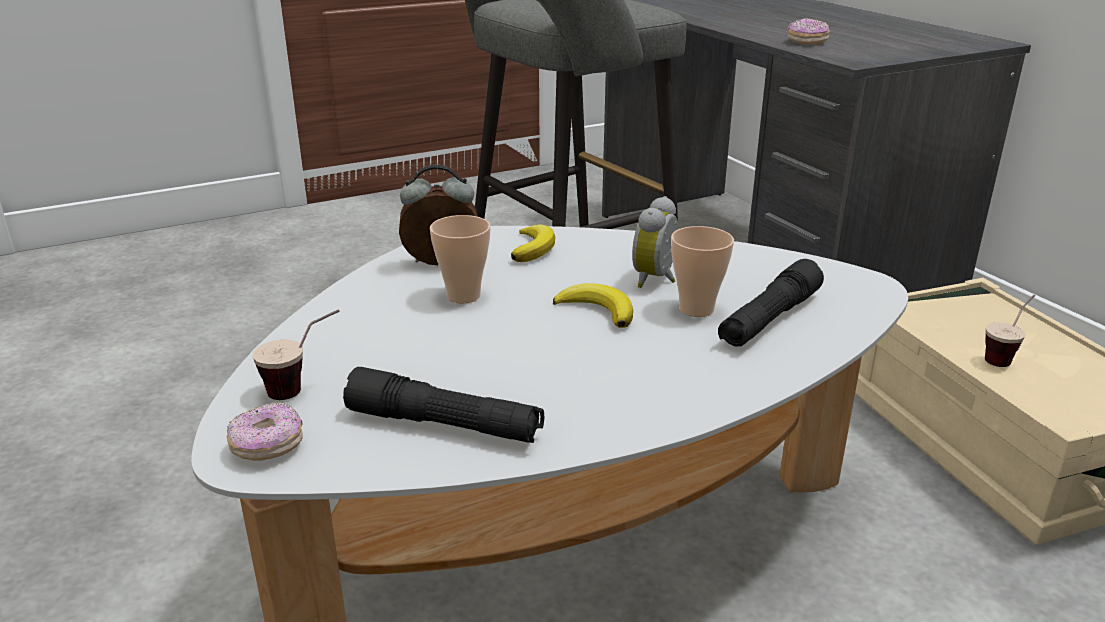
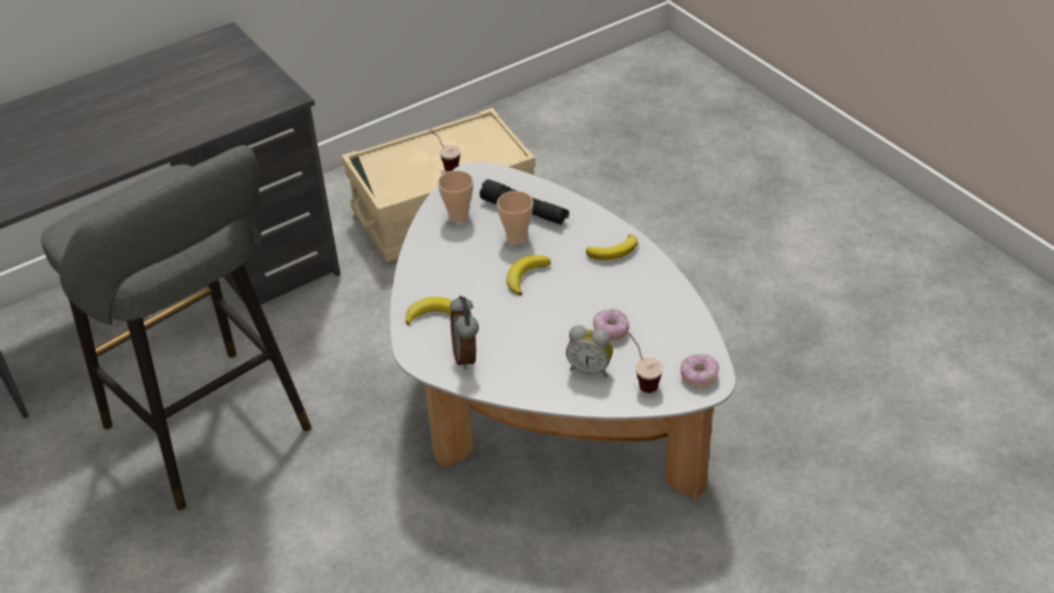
camera: 95 degrees left, 15 degrees up
(444, 425) = (662, 318): black flashlight -> none
(463, 296) = (515, 336): cup -> cup (458, 216)
(649, 394) = (614, 251): none -> banana
(657, 279) = (478, 254): alarm clock -> alarm clock (590, 369)
(806, 42) = (217, 115): donut -> donut (611, 331)

